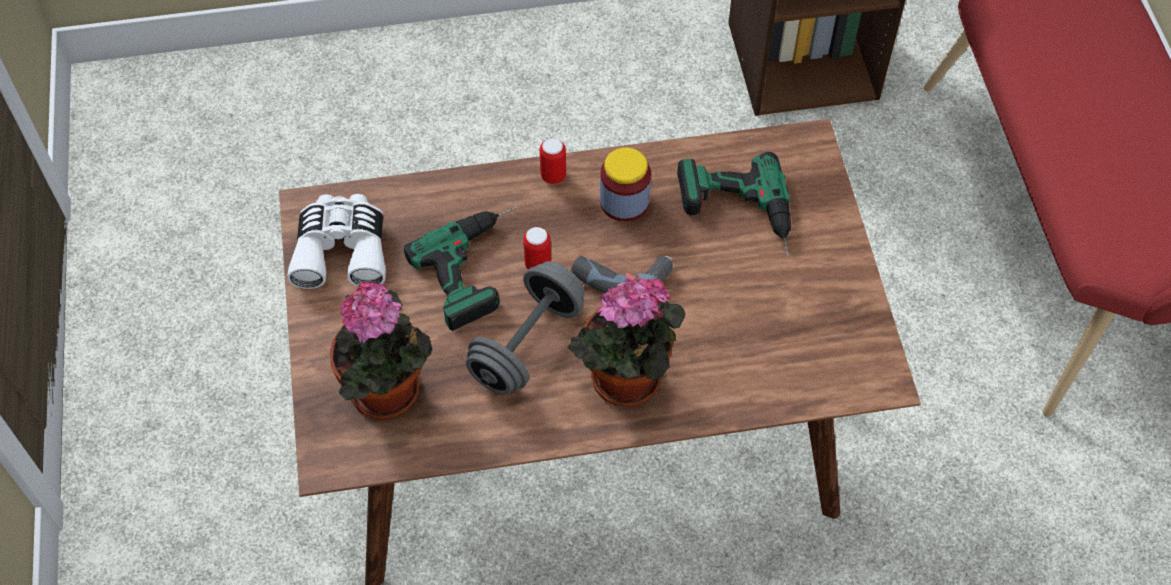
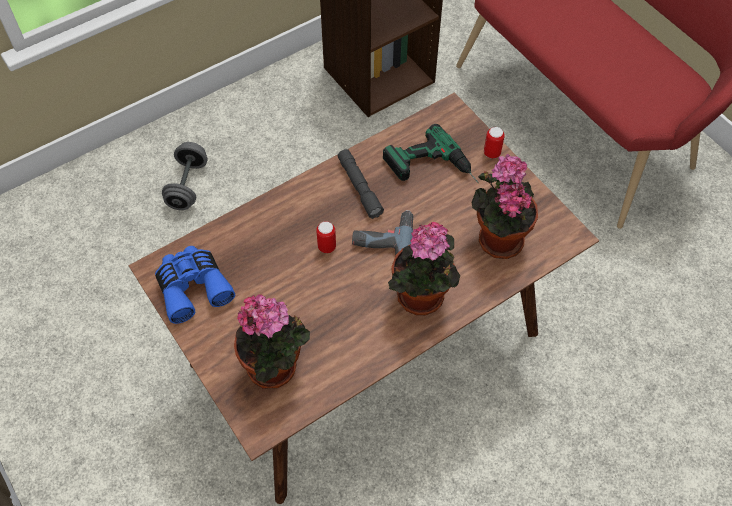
camera: 25 degrees left, 0 degrees up
(342, 249) = (193, 287): white binoculars -> blue binoculars
(481, 266) = (291, 262): power drill -> none
(527, 344) = (347, 300): grey dumbbell -> grey dumbbell (187, 185)
(553, 176) = (306, 188): can -> can (492, 153)
(624, 202) = (359, 187): jar -> grey flashlight
(776, 342) = (497, 237): none -> potted plant

